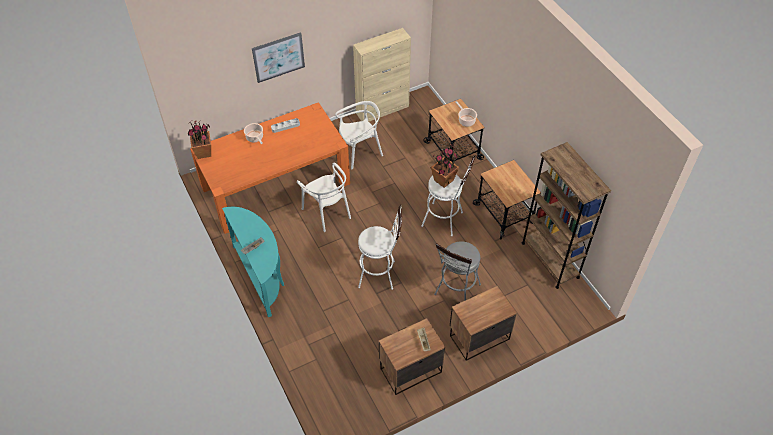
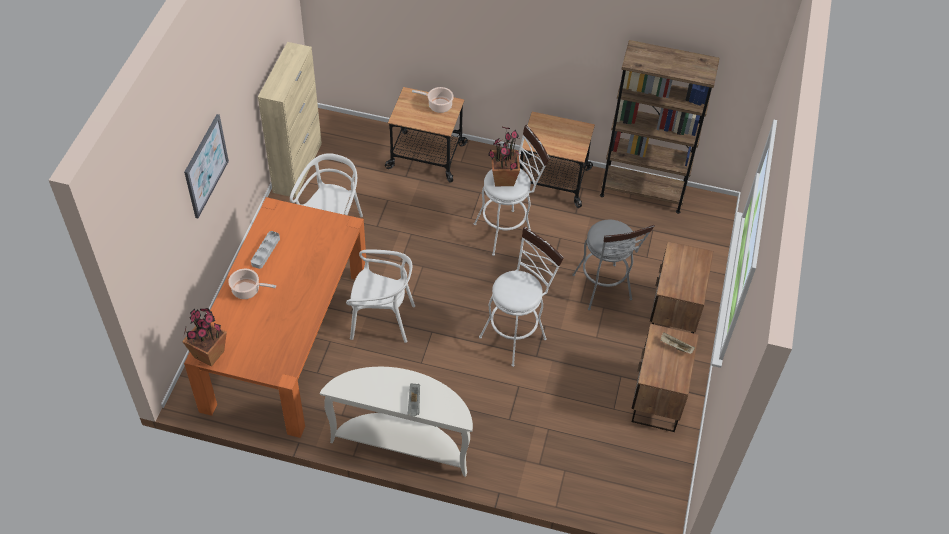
camera: 50 degrees left, 0 degrees up
(262, 276) = (403, 443): turquoise console table -> white console table

